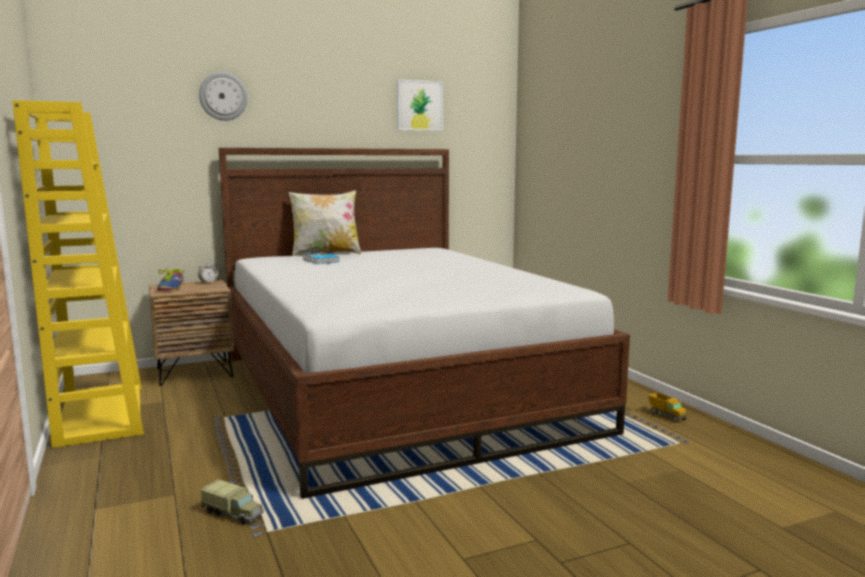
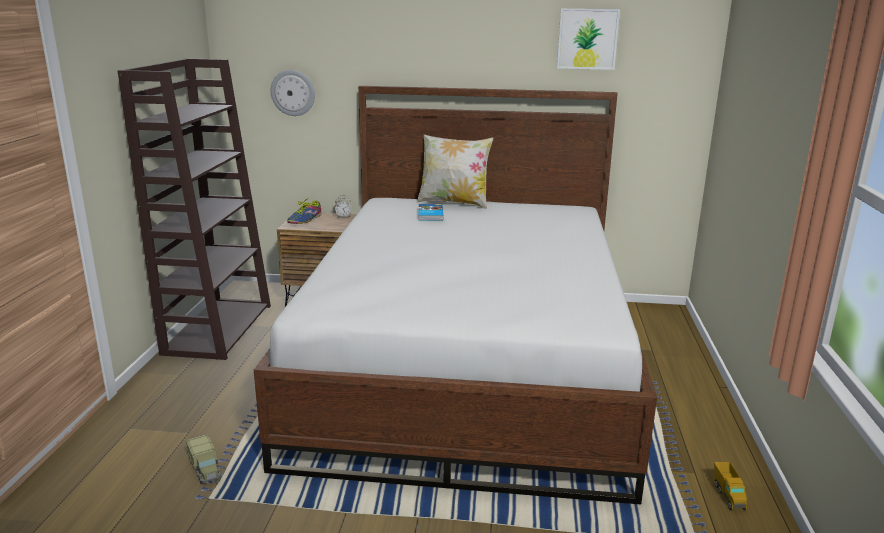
camera: 30 degrees right, 10 degrees up
(100, 414) = (218, 328): yellow bookcase -> brown bookcase
(223, 96) = (367, 32): wall clock -> wall clock (293, 92)

